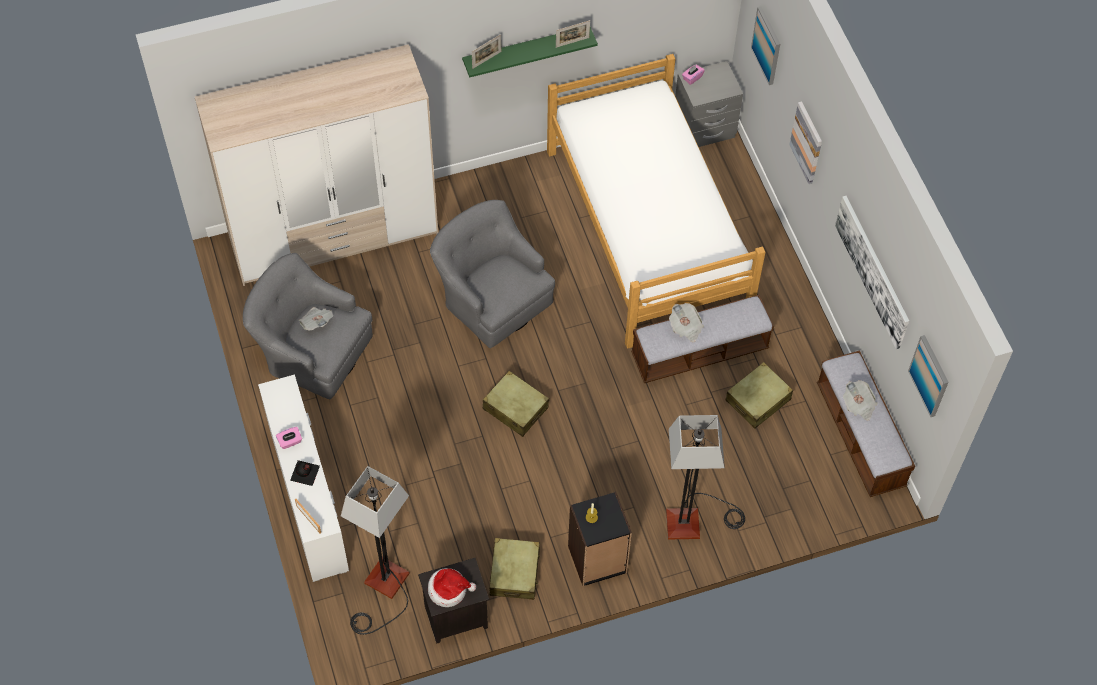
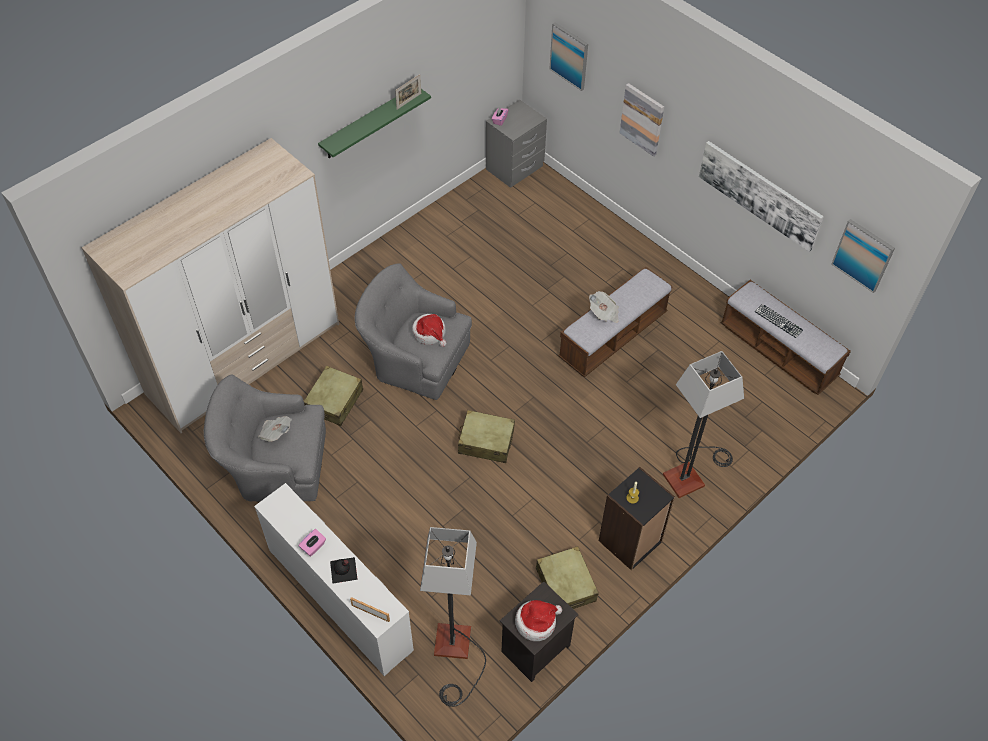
camera: 25 degrees left, 5 degrees down
(486, 60) = (341, 138): picture frame -> none
(505, 281) = (430, 333): none -> hat
(647, 230) = (514, 257): bed -> none
(758, 400) = (682, 355): beige suitcase -> beige suitcase (335, 401)
(858, 405) = (778, 320): newspaper -> keyboard

